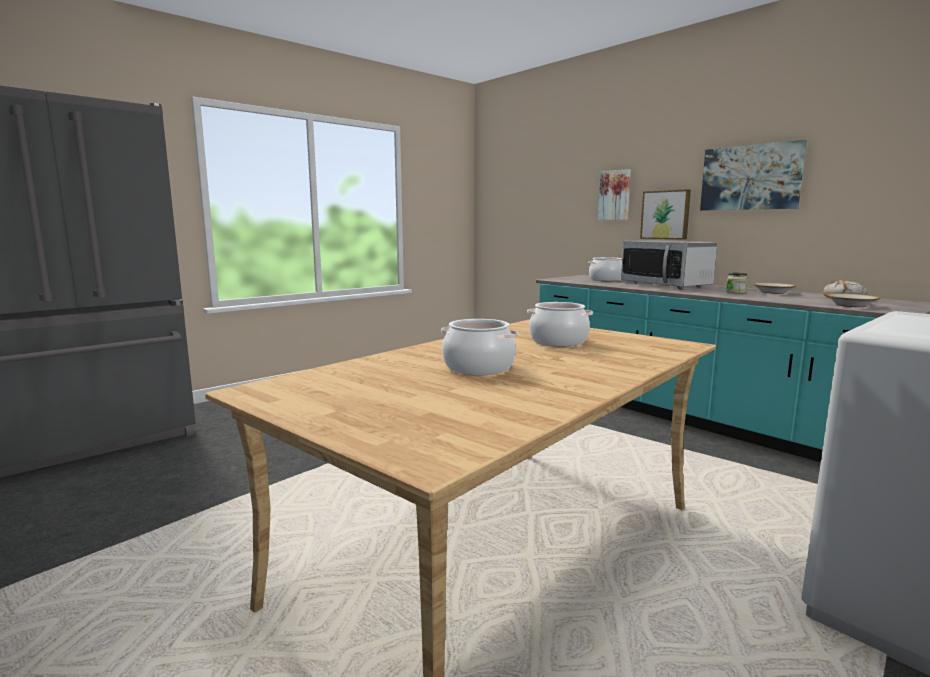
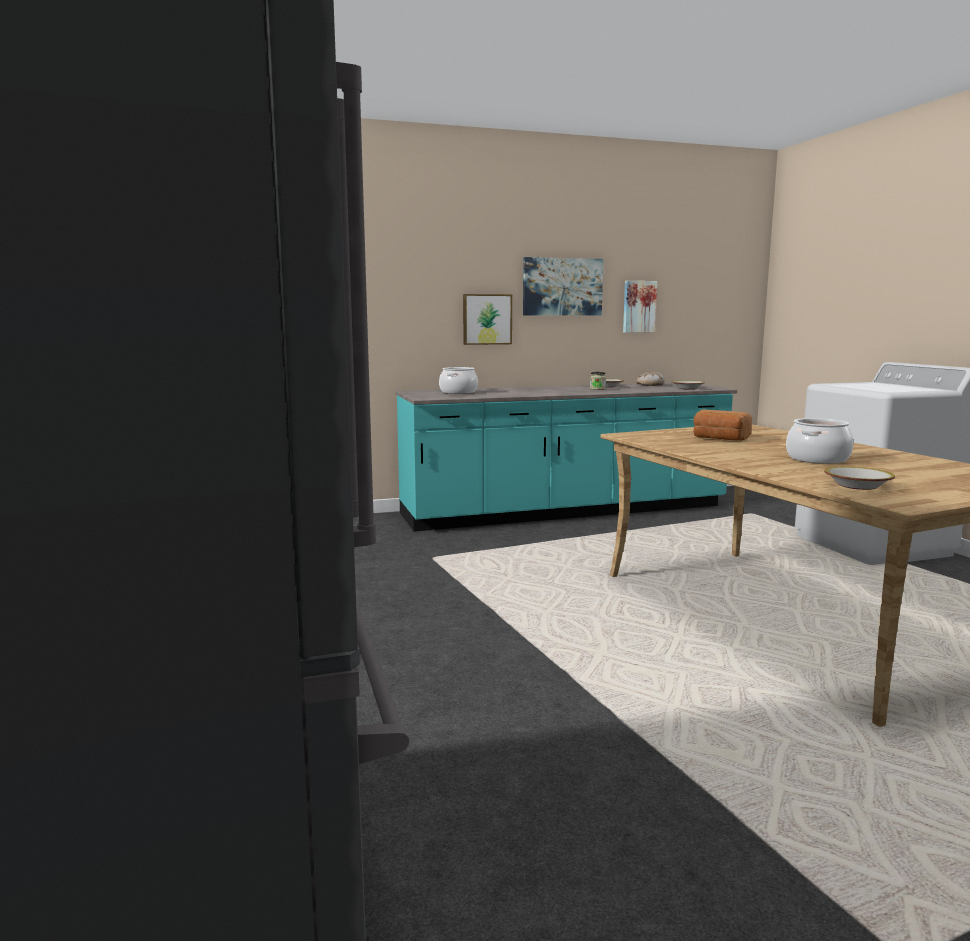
camera: 65 degrees left, 0 degrees up
(333, 379) = (857, 485): none -> bowl
(559, 341) = (719, 439): cooking pot -> bread
(615, 195) = (425, 296): picture -> picture (638, 306)
(665, 285) = (527, 390): microwave -> none

